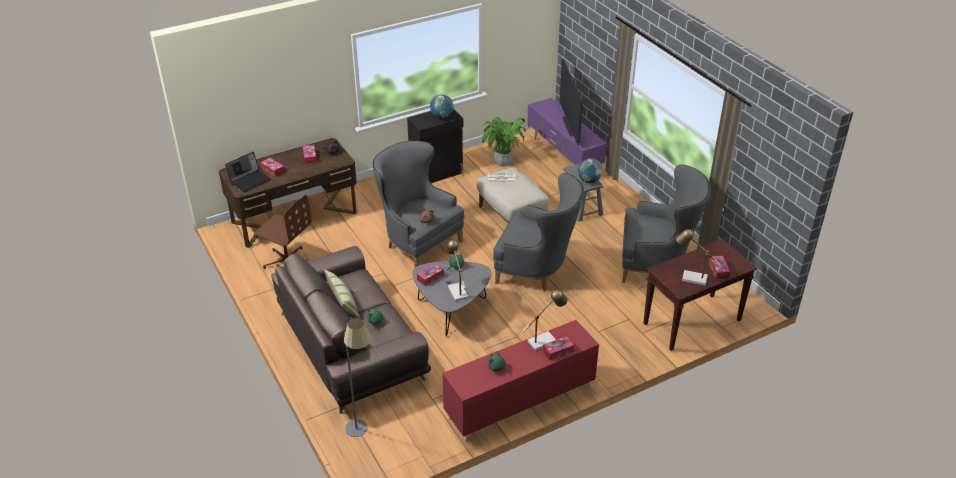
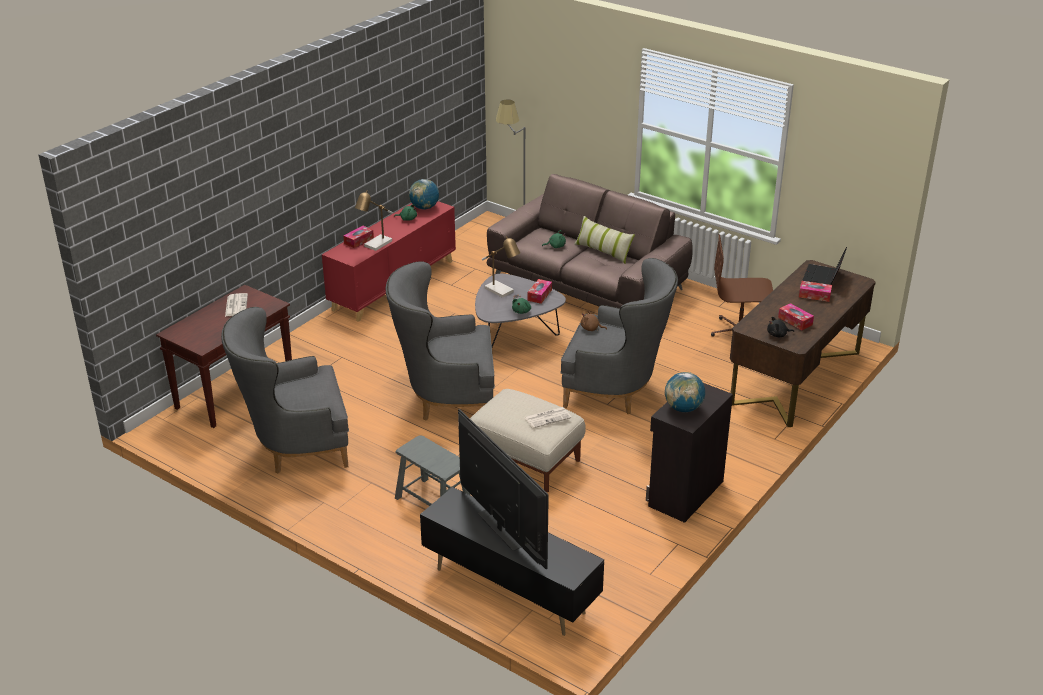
camera: 155 degrees right, 5 degrees down
(503, 162) = (603, 546): potted plant -> none
(564, 156) = (510, 590): purple tv stand -> black tv stand
(589, 181) = (419, 451): globe -> globe (424, 208)
(690, 278) = (236, 305): table lamp -> newspaper
(718, 270) = (203, 320): tissue box -> none

